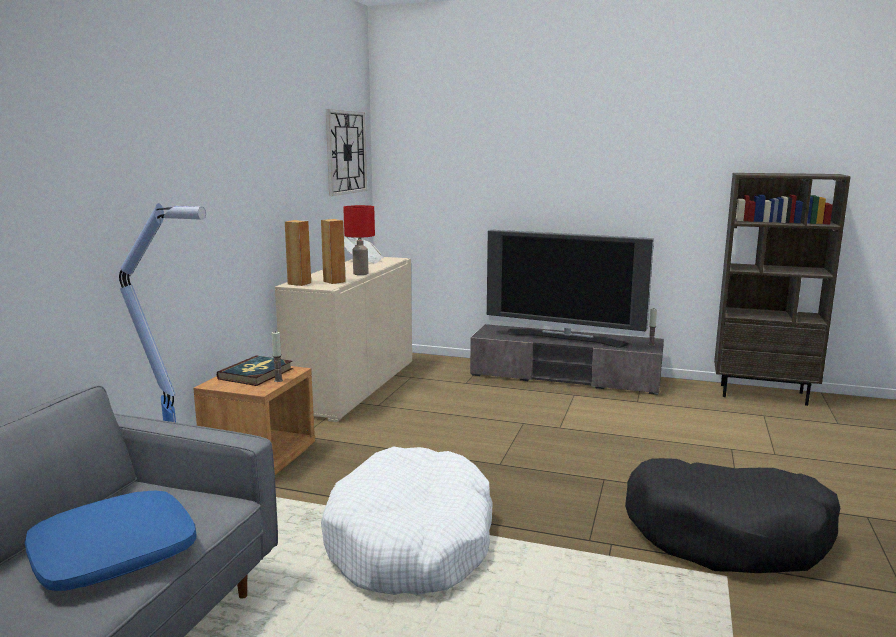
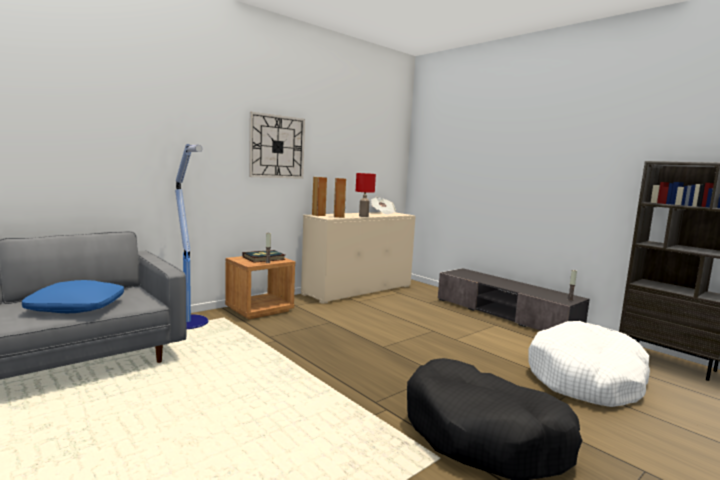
camera: 30 degrees right, 5 degrees down
(346, 152) = (382, 144): wall clock -> wall clock (277, 147)
(411, 542) = (271, 367): white dog bed -> white dog bed (585, 378)
(565, 338) = (506, 284): television -> none

